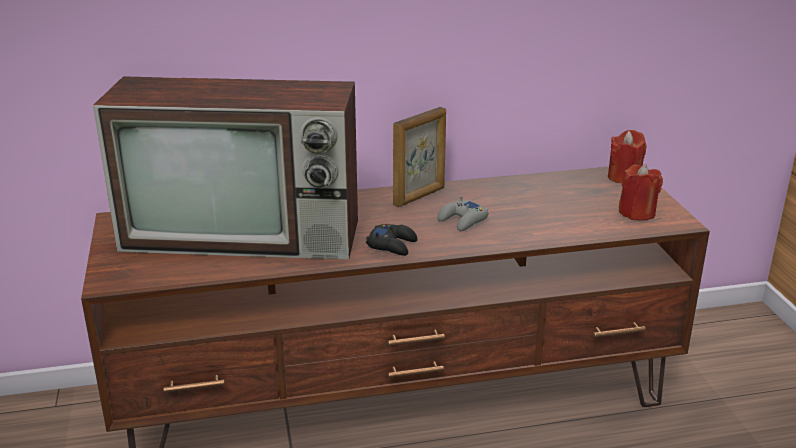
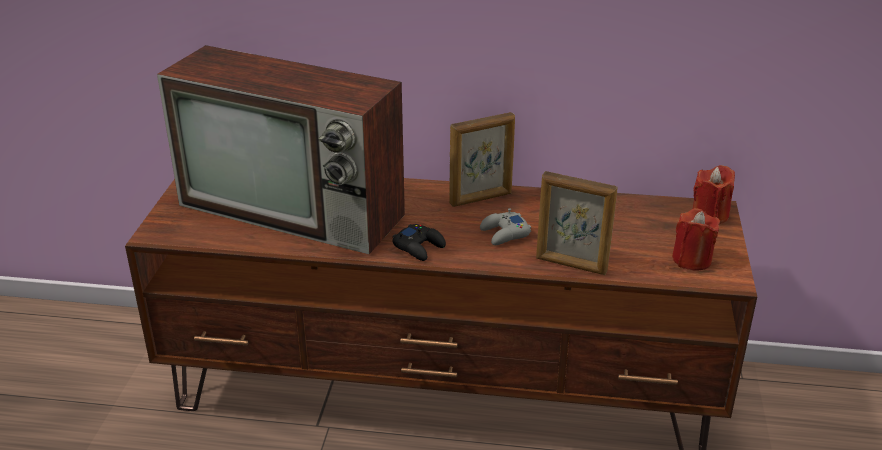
camera: 20 degrees right, 5 degrees up
(540, 235) = (571, 265): none -> picture frame

